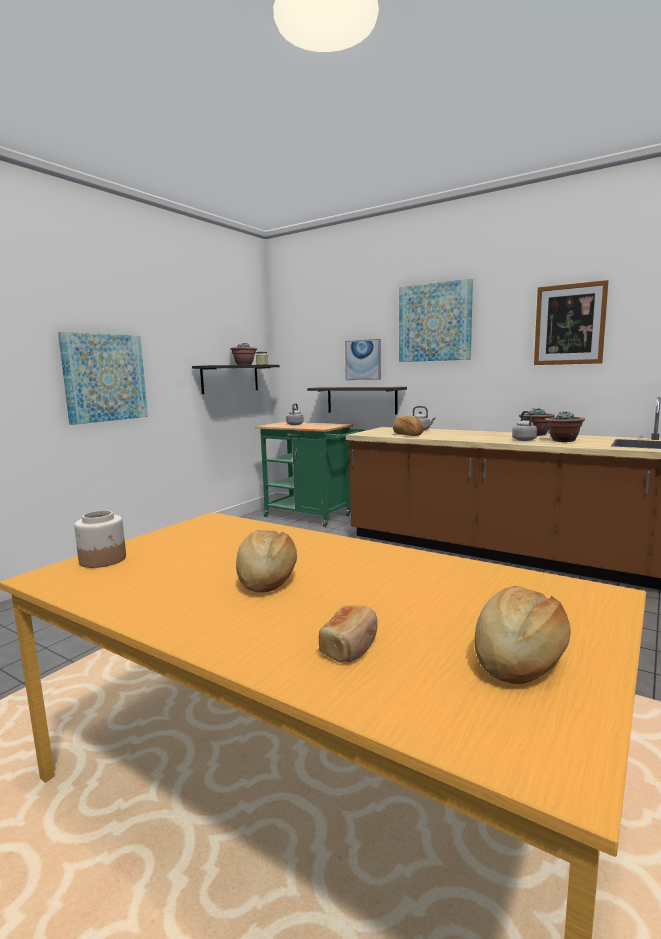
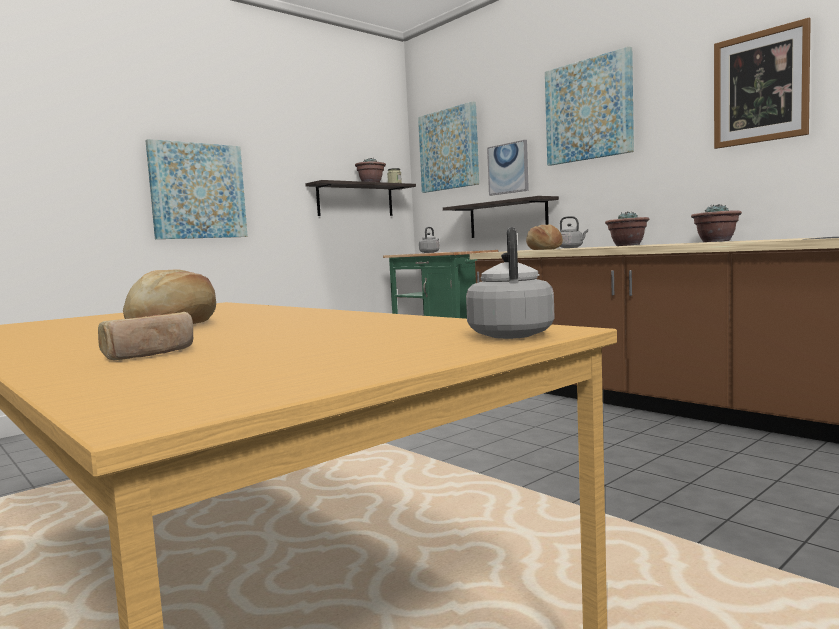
camera: 15 degrees right, 5 degrees down
(103, 560) = (53, 321): jar -> none
(308, 338) = (449, 149): none -> picture
(518, 657) = (317, 359): bread -> none
(523, 440) = (687, 243): grey kettle -> grey kettle (511, 334)
(563, 440) = (742, 241): potted plant -> potted plant (627, 245)

